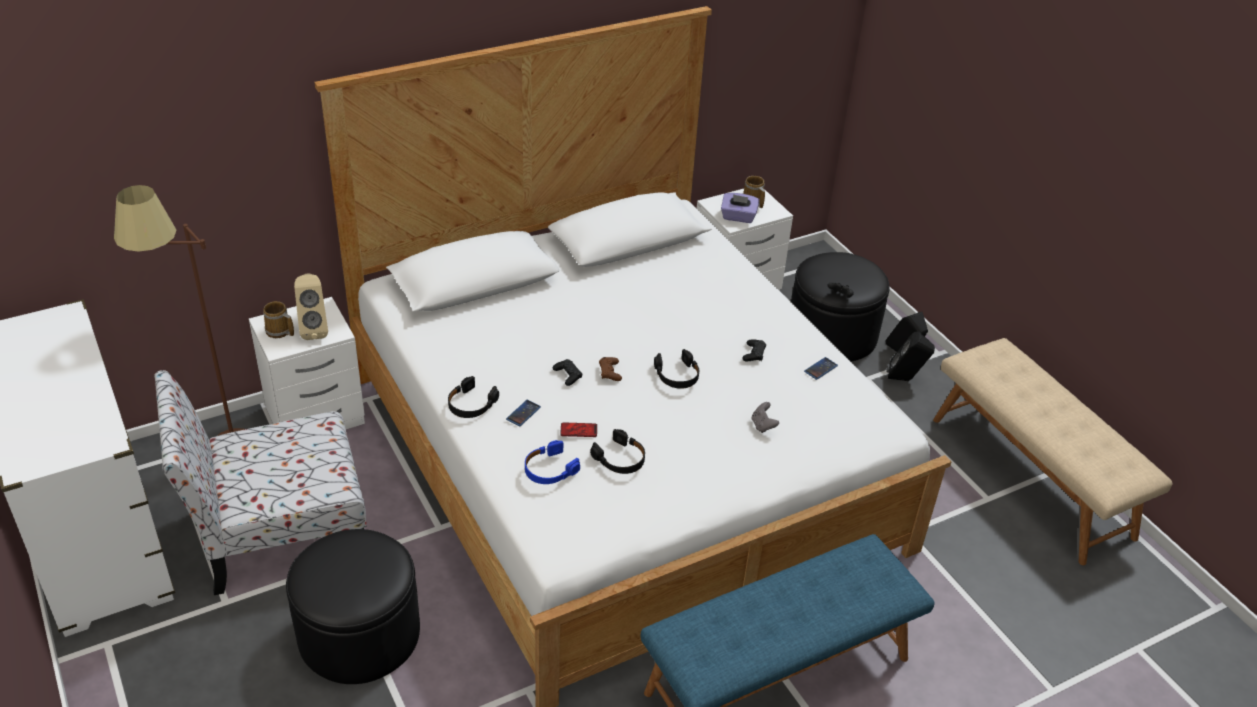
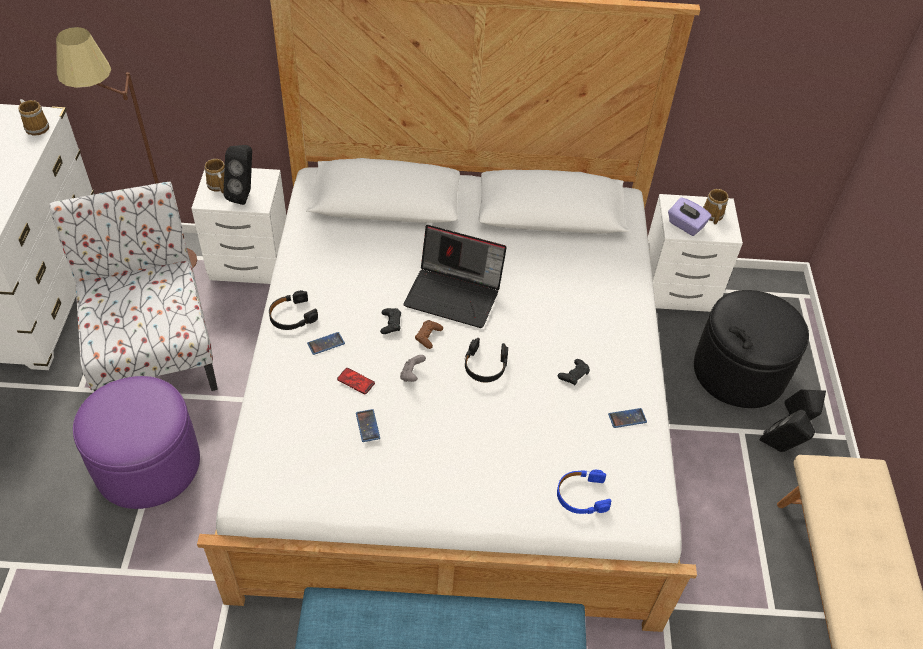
camera: 30 degrees right, 10 degrees up
(68, 326) = (37, 127): none -> mug
(278, 534) = (154, 350): chair -> chair turned 60 degrees clockwise
(314, 329) = (244, 194): beige speaker -> black speaker
(359, 634) = (147, 464): black ottoman -> purple ottoman
(549, 469) = (301, 408): blue headphones -> blue headphones (581, 496)
(604, 331) = (455, 294): none -> laptop
(620, 459) = (367, 426): black headphones -> phone
(763, 425) = (524, 452): grey game controller -> grey game controller (412, 375)

